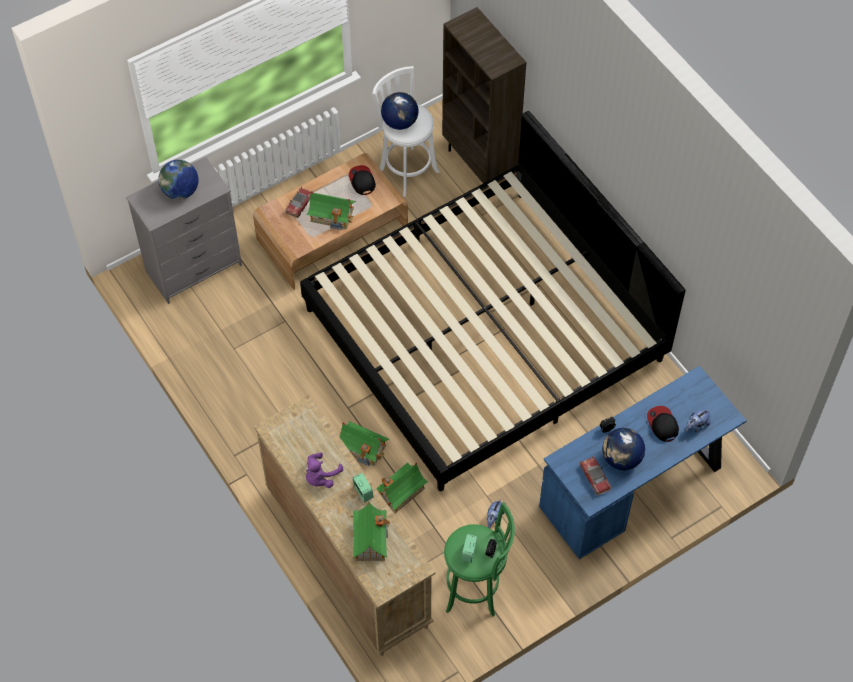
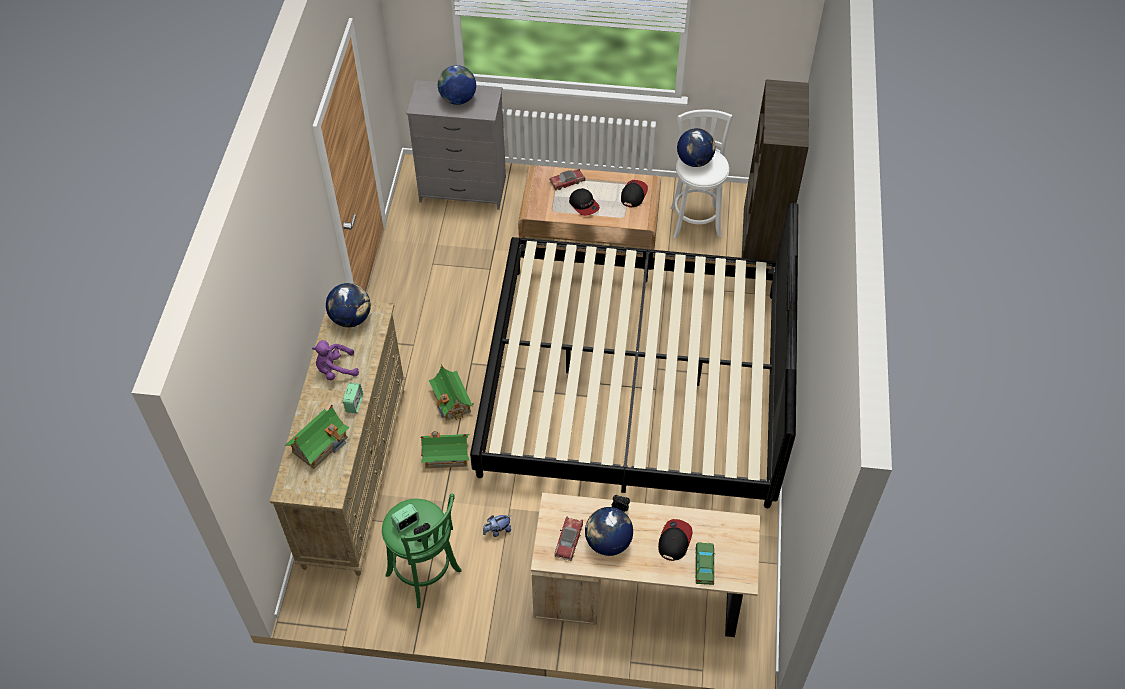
camera: 40 degrees right, 5 degrees down
(290, 430) = (351, 318): none -> globe
(332, 215) = (584, 205): toy house -> cap
(635, 487) = (640, 595): blue desk -> beige desk
(696, 426) = (704, 564): plush toy -> green toy car

